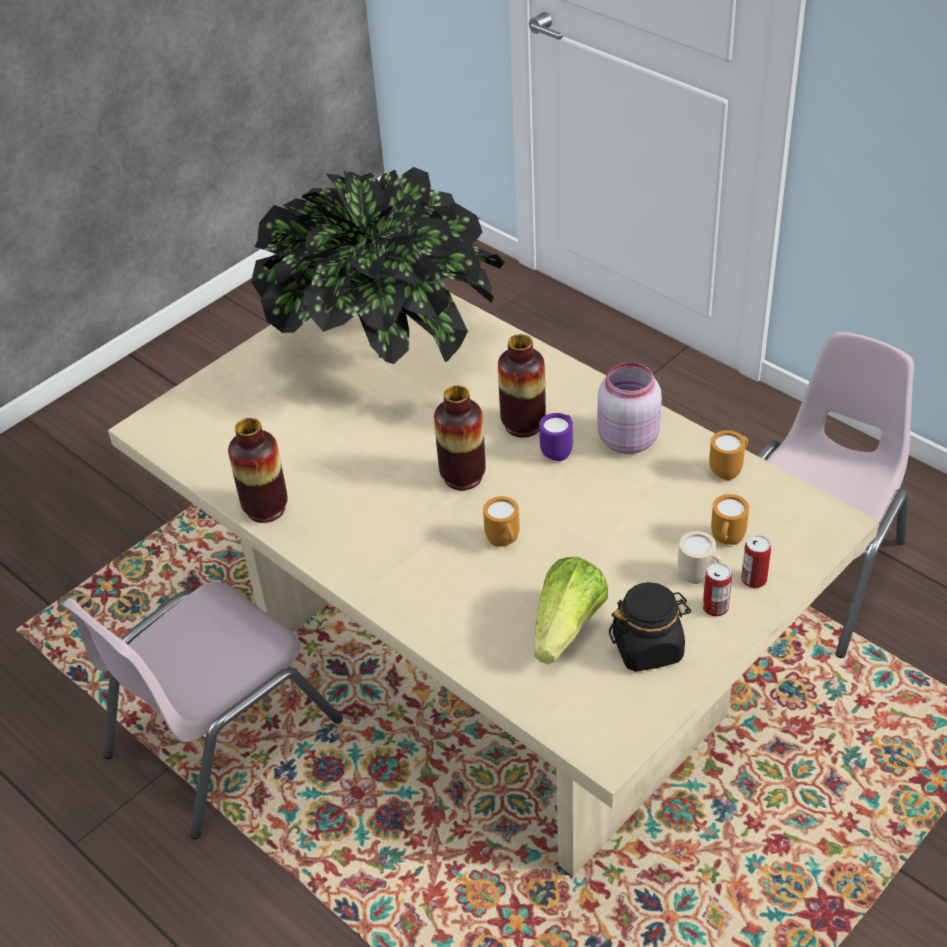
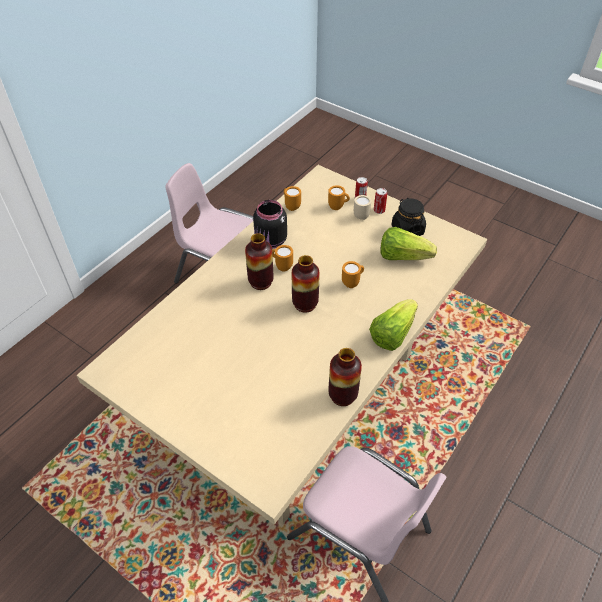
camera: 100 degrees left, 5 degrees up
(372, 584) = (392, 334): none -> lettuce
(386, 354) = (193, 354): potted plant -> none
(559, 451) = (282, 266): purple mug -> orange mug
(626, 439) = (271, 241): pink jar -> black jar

